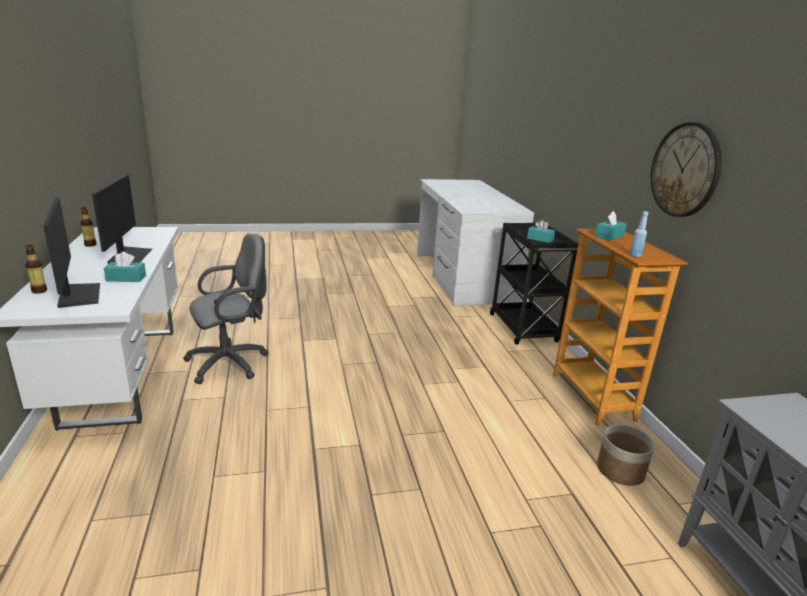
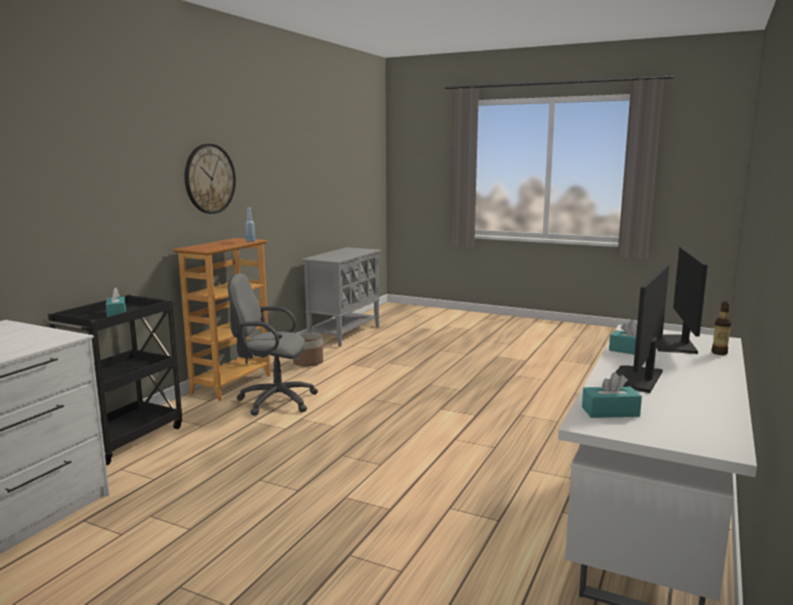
camera: 140 degrees left, 10 degrees down
(90, 245) = (710, 409): bottle -> none
(231, 363) = (504, 505): grey office chair -> grey office chair (273, 401)
(609, 236) = (209, 247): turquoise tissue box -> turquoise tissue box (610, 412)

